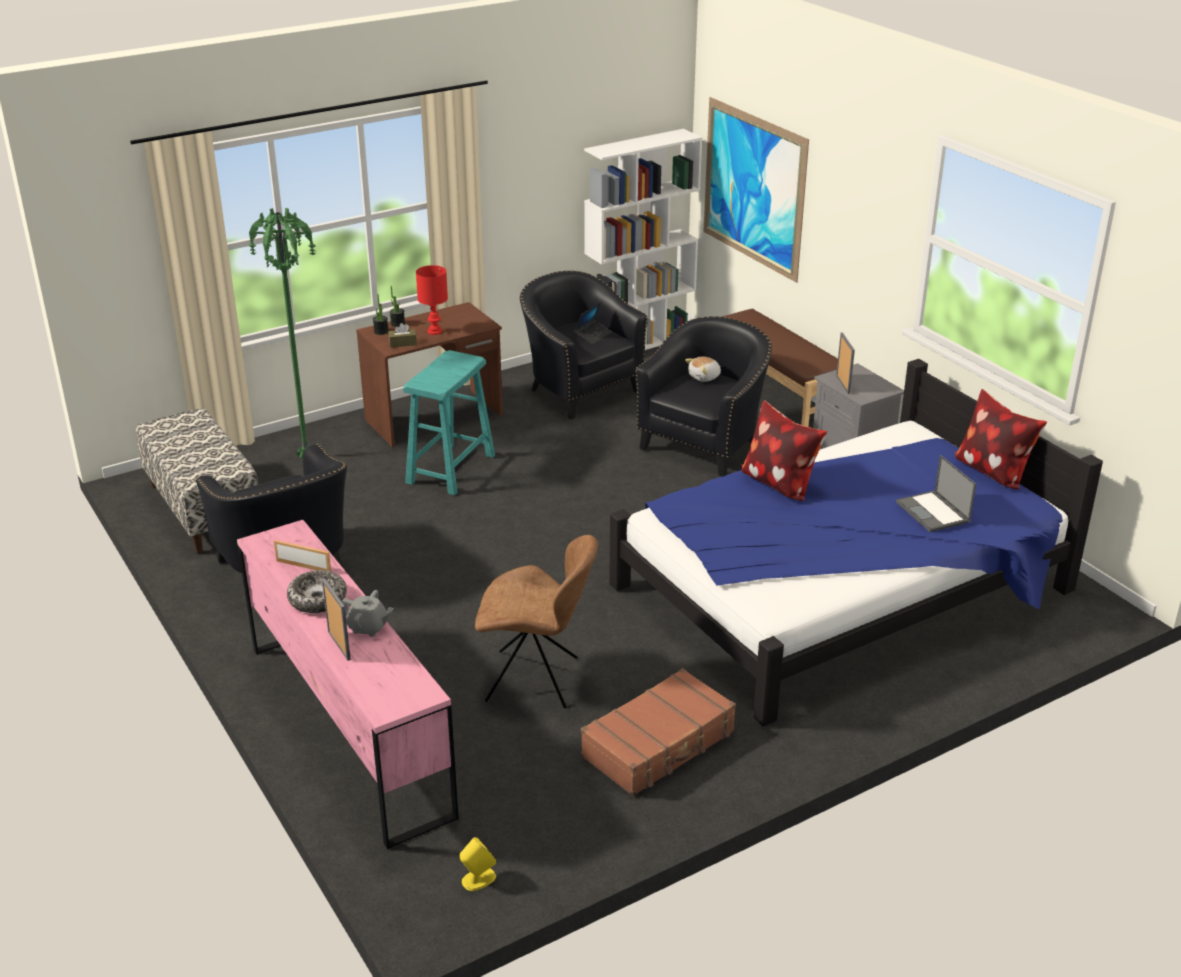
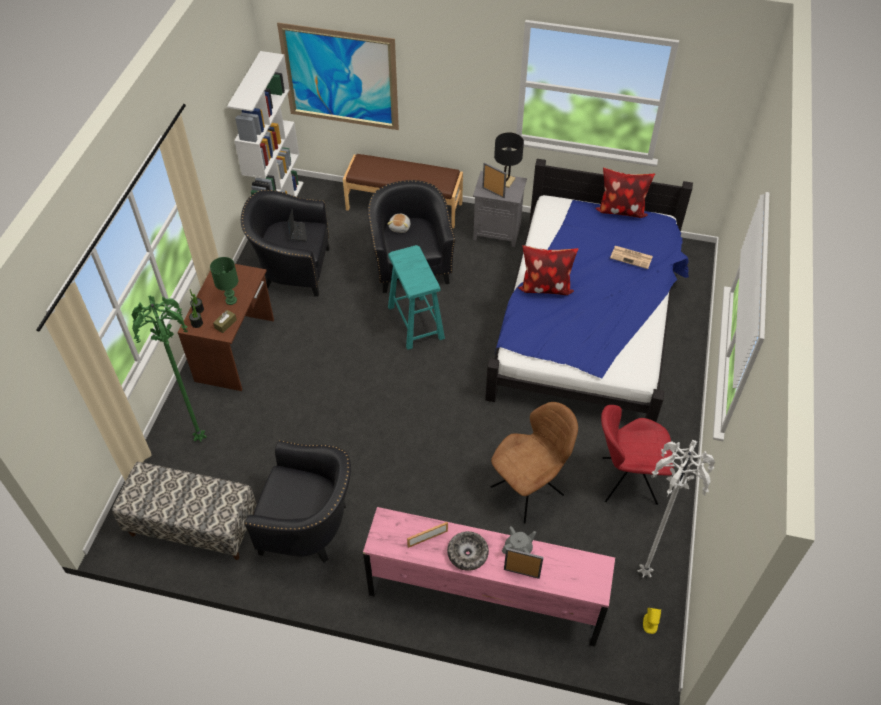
camera: 45 degrees left, 20 degrees up
(434, 331) = (230, 300): red table lamp -> green table lamp
(450, 469) = (299, 383): turquoise stool -> turquoise stool (416, 323)
(545, 831) = (643, 572): none -> white floor lamp
(659, 745) = (626, 480): brown suitcase -> red chair
(874, 383) = (506, 181): none -> black table lamp
(933, 512) = (632, 257): laptop -> newspaper

